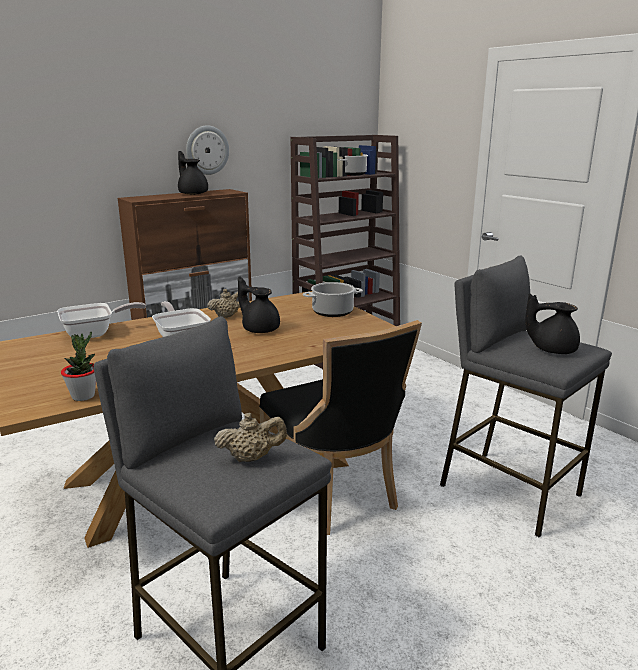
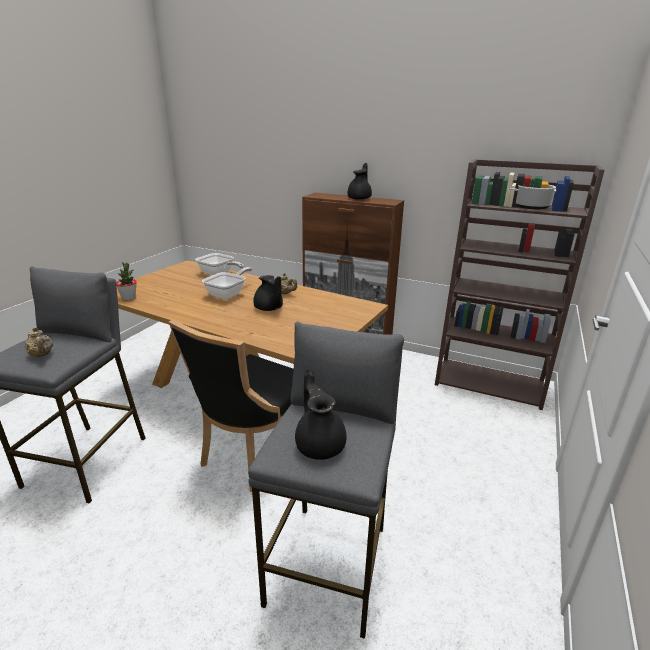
camera: 60 degrees right, 5 degrees up
(207, 150) = (390, 164): wall clock -> none
(260, 329) = (269, 308): black teapot -> black teapot turned 135 degrees clockwise
(332, 312) = (334, 322): cooking pot -> none

